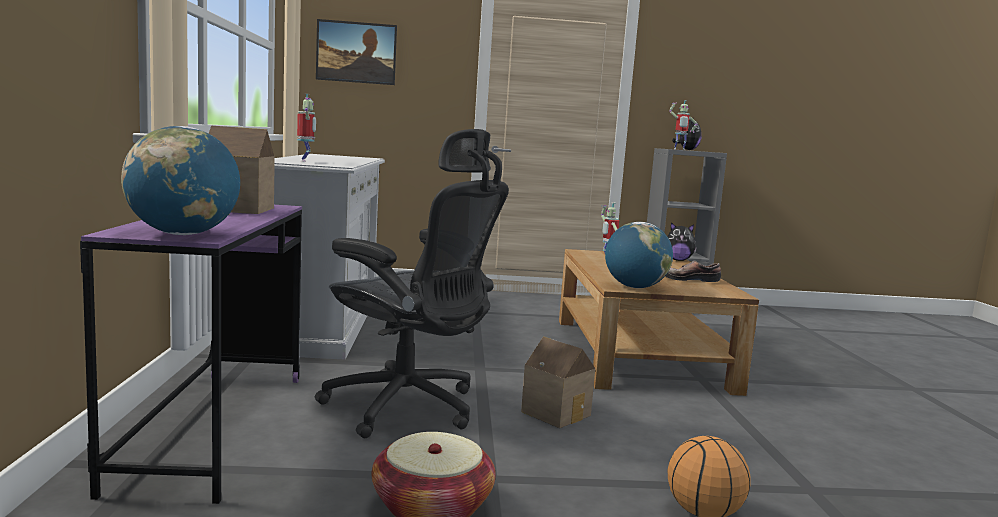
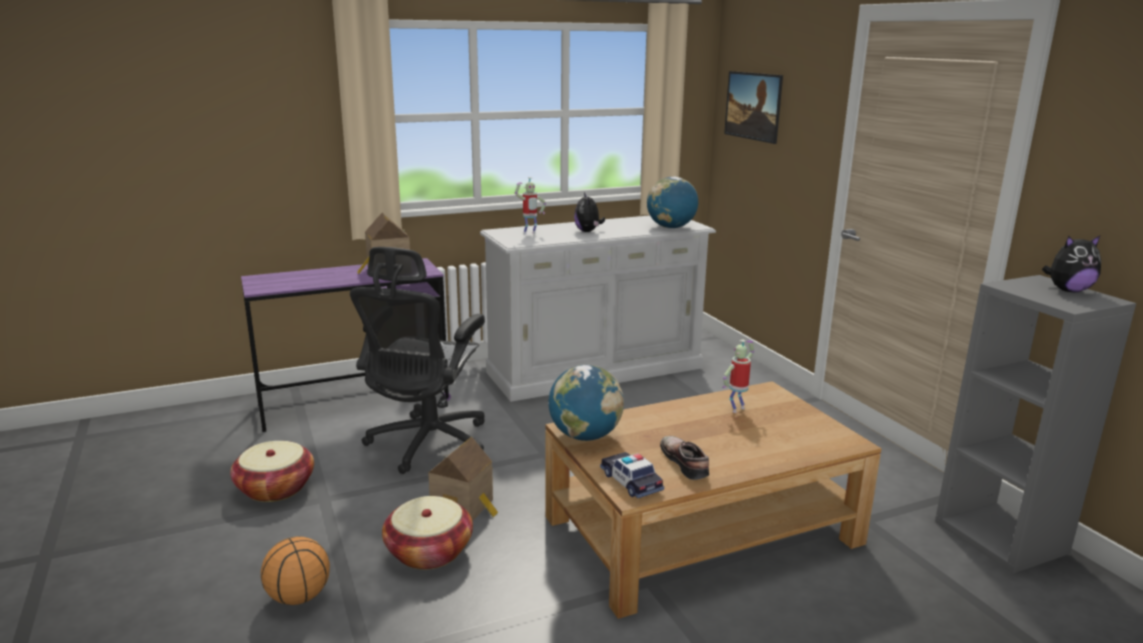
camera: 70 degrees right, 10 degrees up
(183, 234) = (266, 285): globe -> globe (671, 227)
(634, 439) = (429, 552): none -> basket
(678, 260) = (829, 449): plush toy -> plush toy (588, 231)
(679, 149) = (1018, 287): toy robot -> none
(716, 291) = (631, 481): none -> toy car

